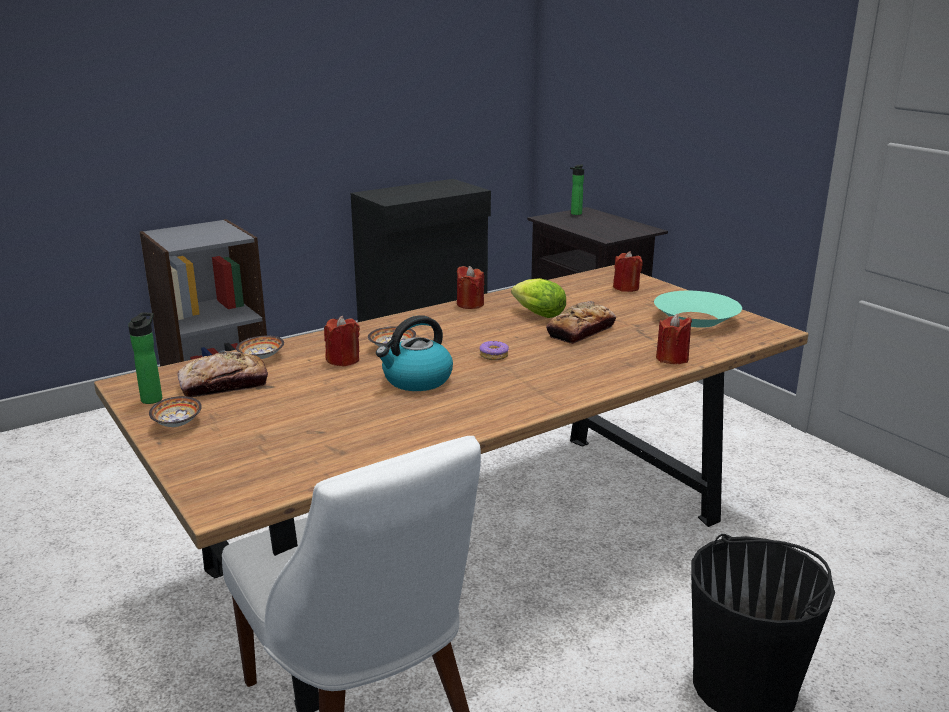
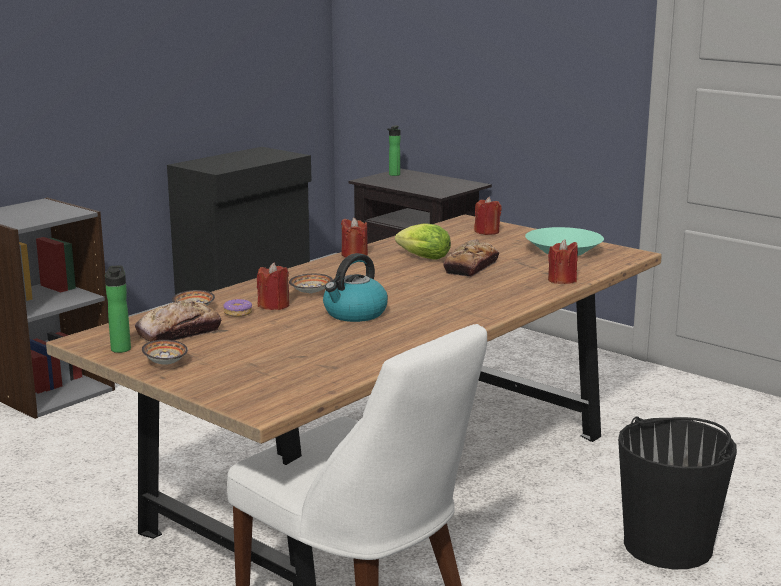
camera: 15 degrees left, 5 degrees down
(494, 356) = (408, 291): donut -> donut (238, 313)

